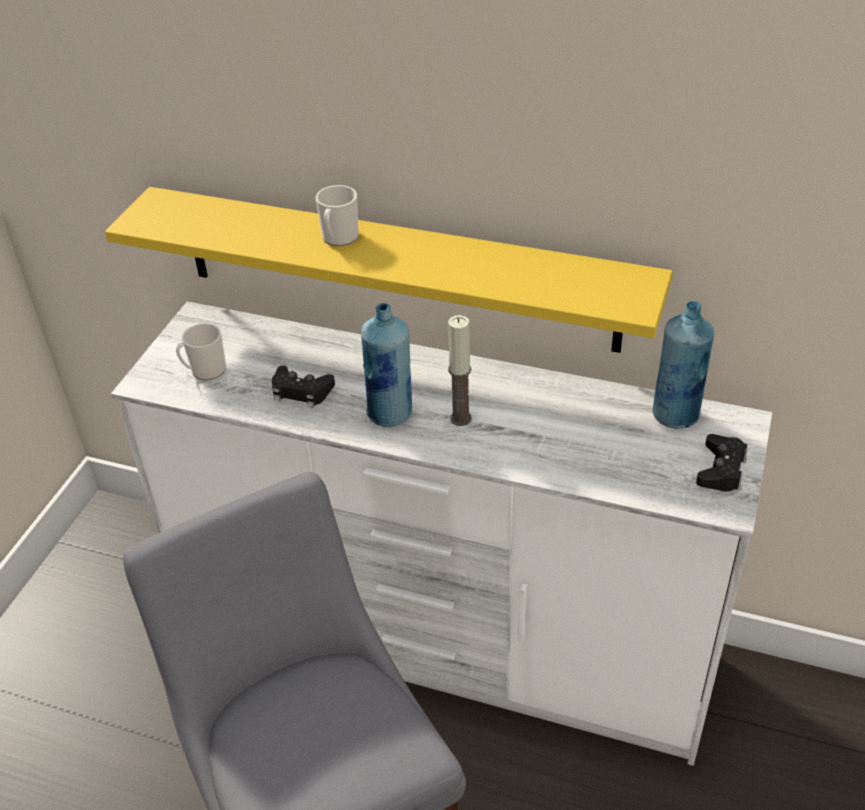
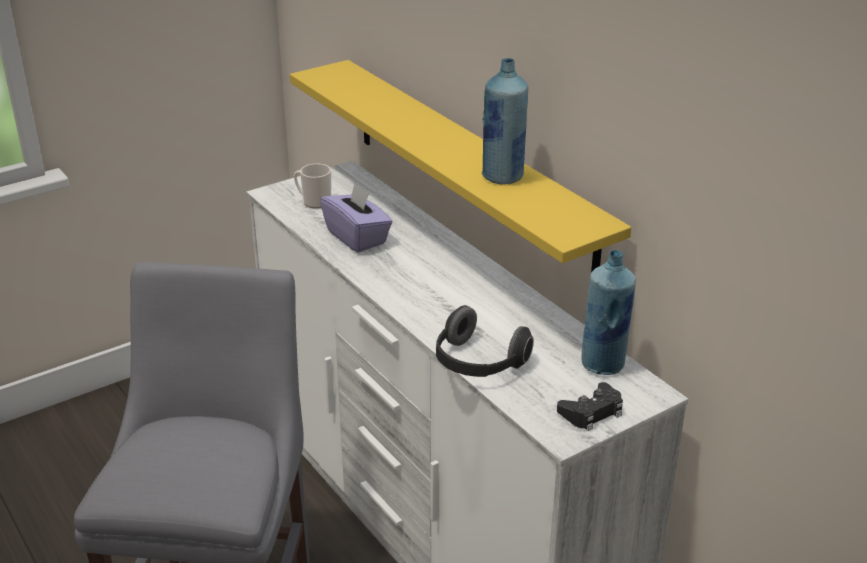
camera: 35 degrees right, 10 degrees down
(301, 391) = (357, 237): black game controller -> purple tissue box
(338, 239) = (421, 125): mug -> none
(390, 414) = (397, 274): blue bottle -> blue bottle (502, 177)
(460, 418) = (441, 296): candle -> none
(576, 474) = (477, 364): none -> headphones

